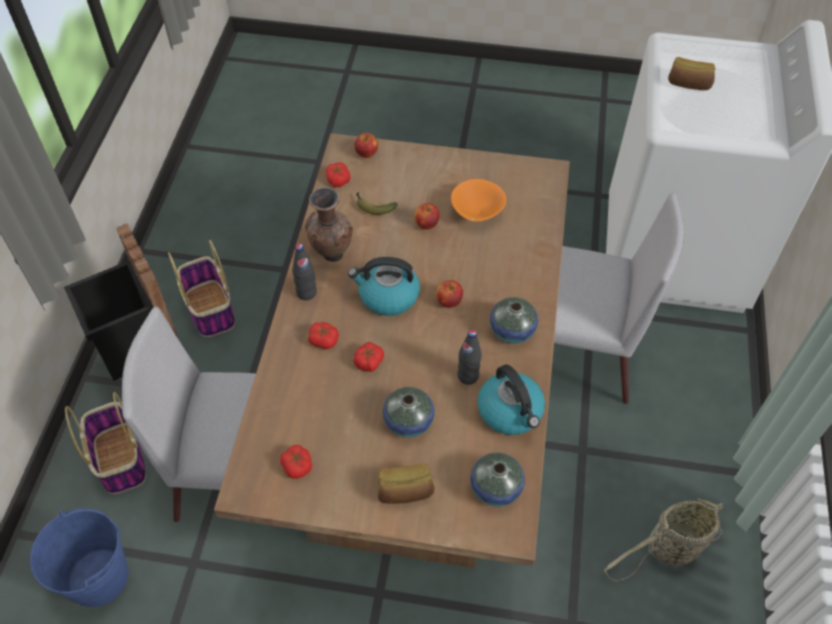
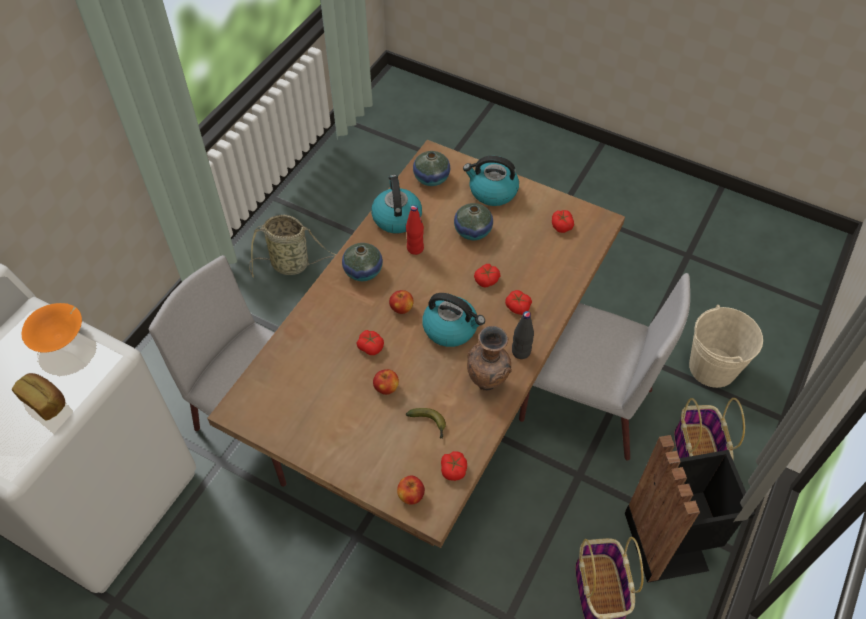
camera: 160 degrees left, 0 degrees up
(98, 577) = (712, 367): blue bucket -> beige bucket
(405, 492) = (492, 191): bread -> kettle
(460, 255) = (370, 346): none -> tomato
(468, 376) = (415, 248): black bottle -> red bottle
(476, 213) = (334, 384): orange bowl -> orange bowl (60, 338)

